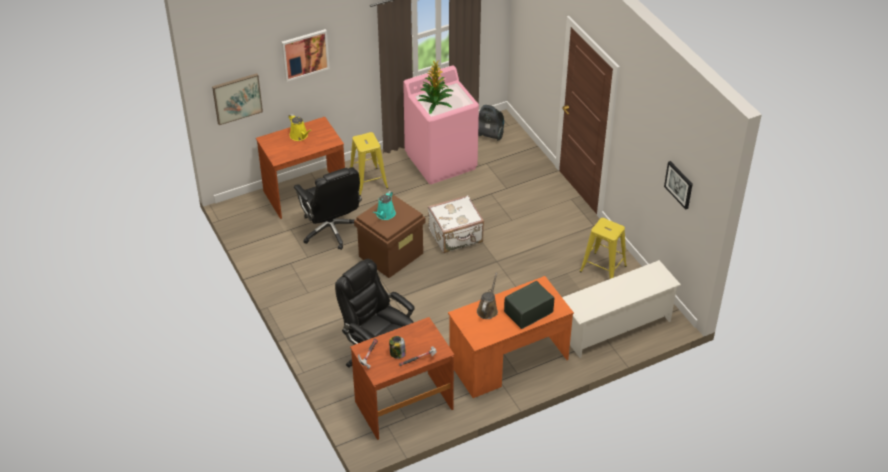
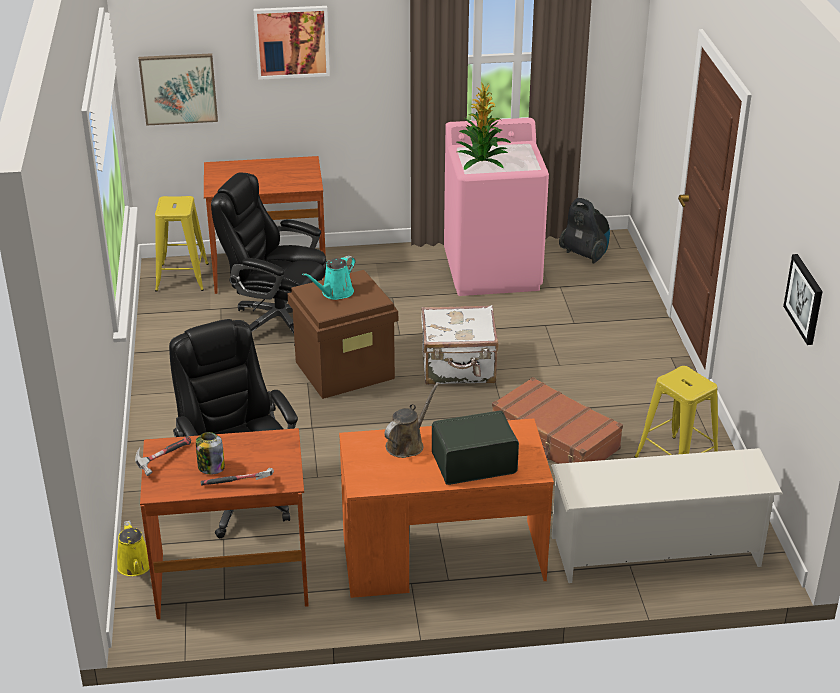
camera: 20 degrees right, 10 degrees down
(300, 136) = (266, 170): yellow watering can -> yellow watering can (135, 566)
(331, 230) = (277, 321): black office chair -> black office chair turned 120 degrees clockwise
(368, 181) = (369, 275): yellow stool -> yellow stool (182, 277)
(532, 271) = (554, 439): none -> brown suitcase

